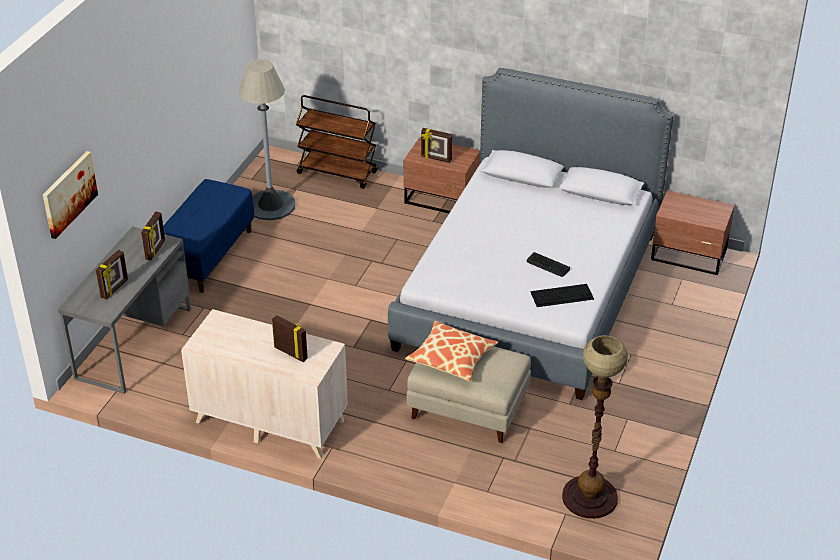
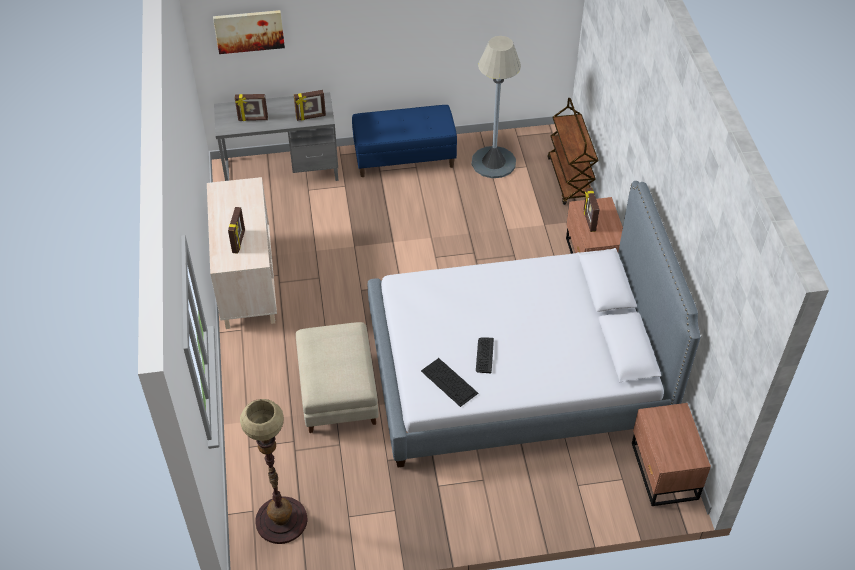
camera: 60 degrees right, 10 degrees up
(451, 358) = (332, 345): pillow -> none

